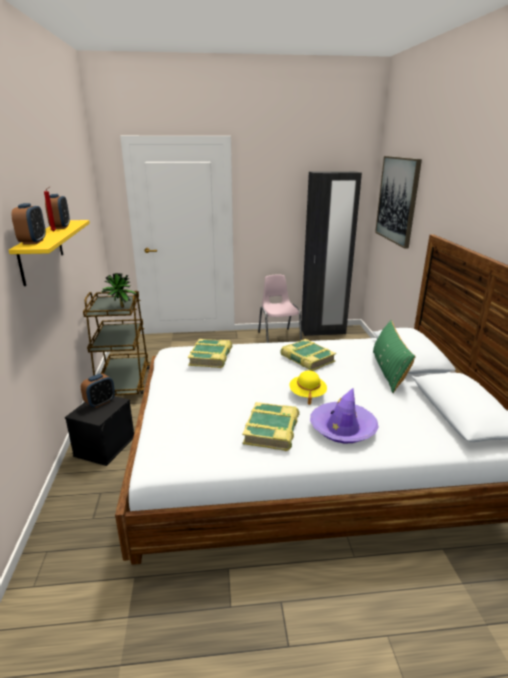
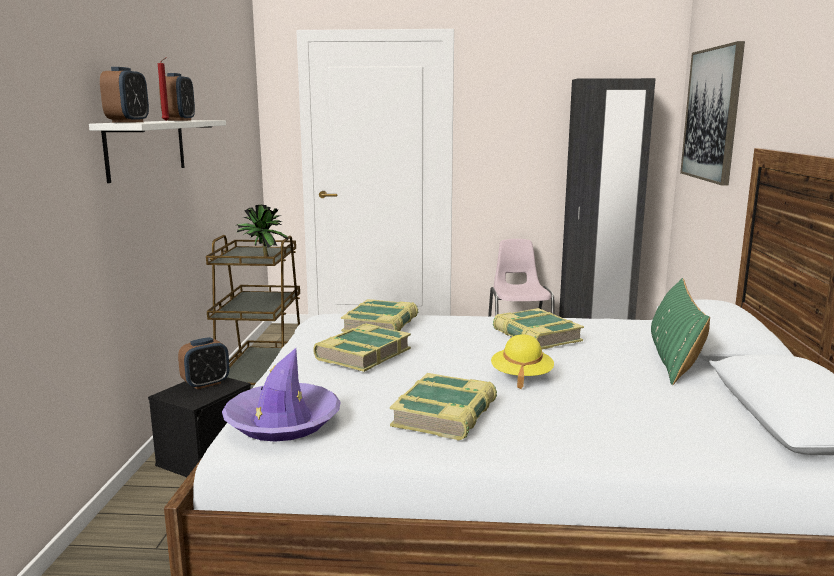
camera: 10 degrees right, 10 degrees down
(41, 251) = (147, 148): yellow shelf -> white shelf
(207, 384) = (362, 354): none -> book
(342, 428) = (567, 421): purple hat -> purple hat (282, 422)

